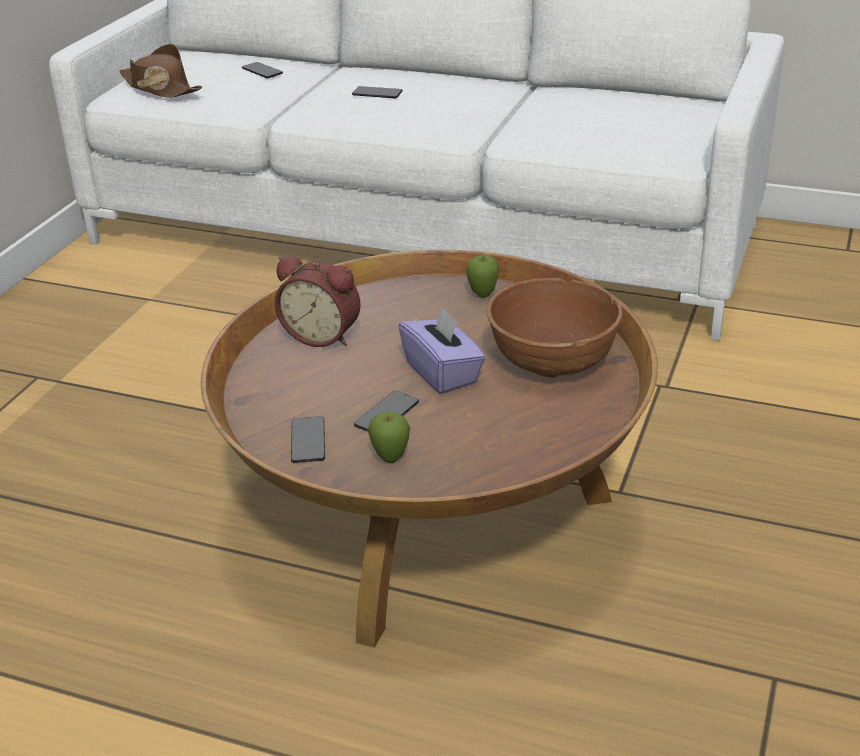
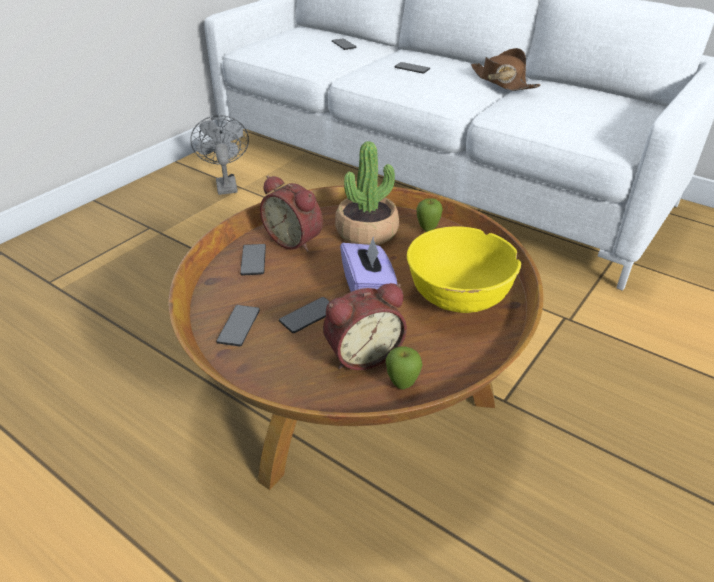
camera: 15 degrees right, 5 degrees up
(122, 298) = (225, 184): none -> grey fan
(160, 88) = (273, 48): brown hat -> brown hat (502, 82)
(282, 368) = (253, 260): none -> phone
(390, 459) = (291, 357): apple -> apple (402, 385)
(408, 310) = (367, 232): none -> potted plant
(470, 439) = (362, 353): none -> alarm clock
(552, 361) = (458, 296): brown bowl -> yellow bowl

